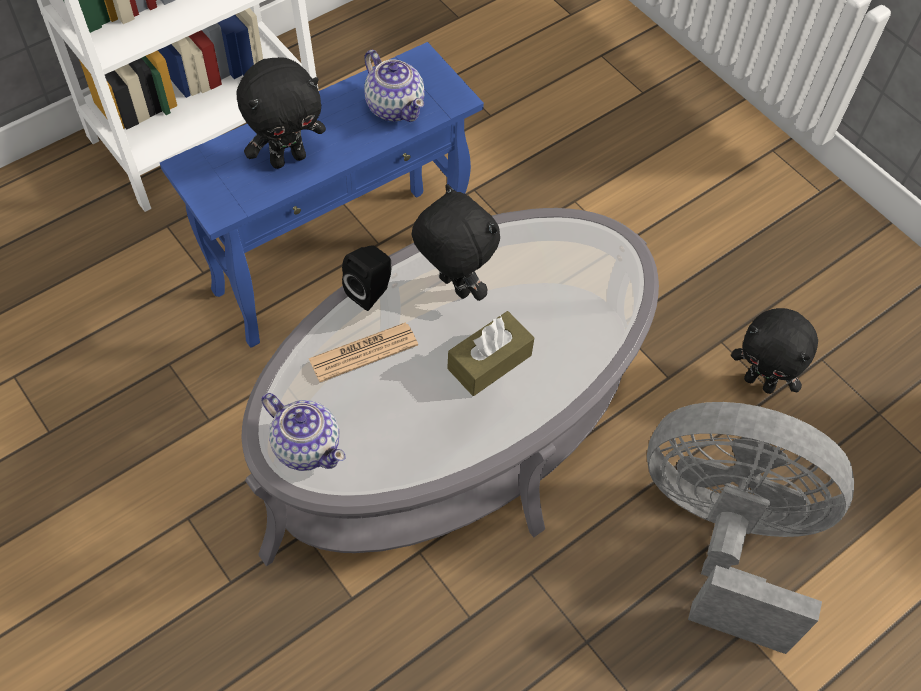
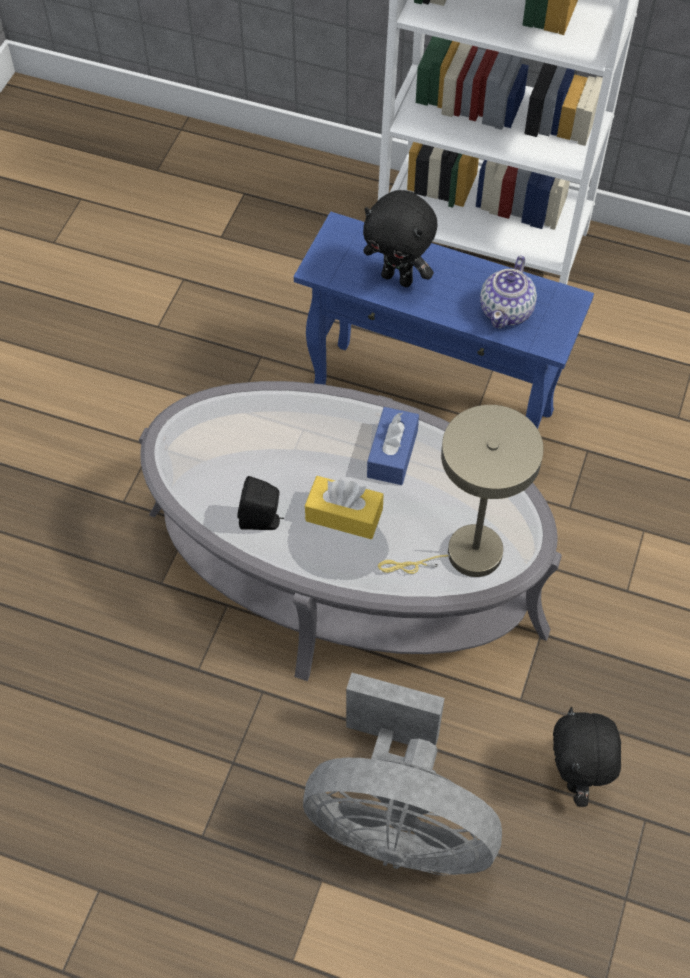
camera: 60 degrees right, 0 degrees up
(306, 445) = (189, 444): teapot -> none
(363, 352) = (290, 432): newspaper -> none
(371, 291) = (346, 406): black speaker -> black speaker (262, 521)
(452, 287) = (392, 454): black plush toy -> blue tissue box
(489, 362) = (344, 515): brown tissue box -> yellow tissue box
(598, 297) = (464, 556): none -> beige table lamp
(725, 537) = (398, 822): grey fan -> grey fan turned 120 degrees clockwise

